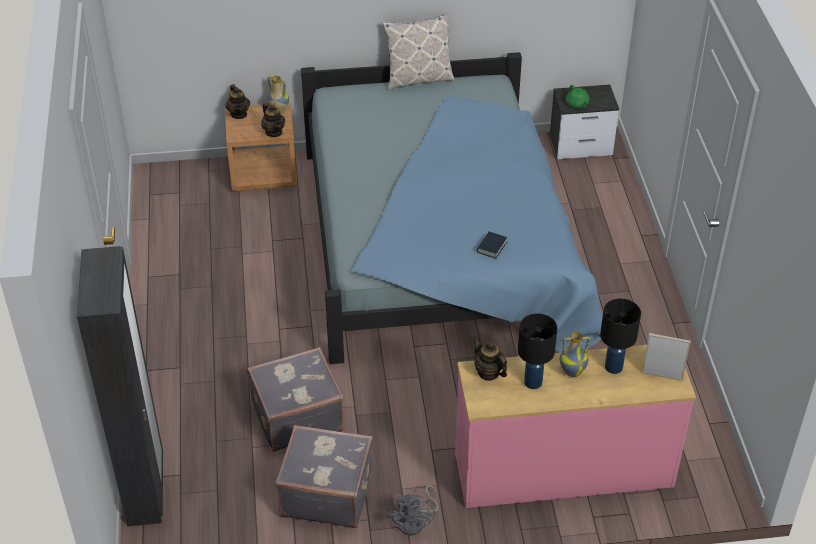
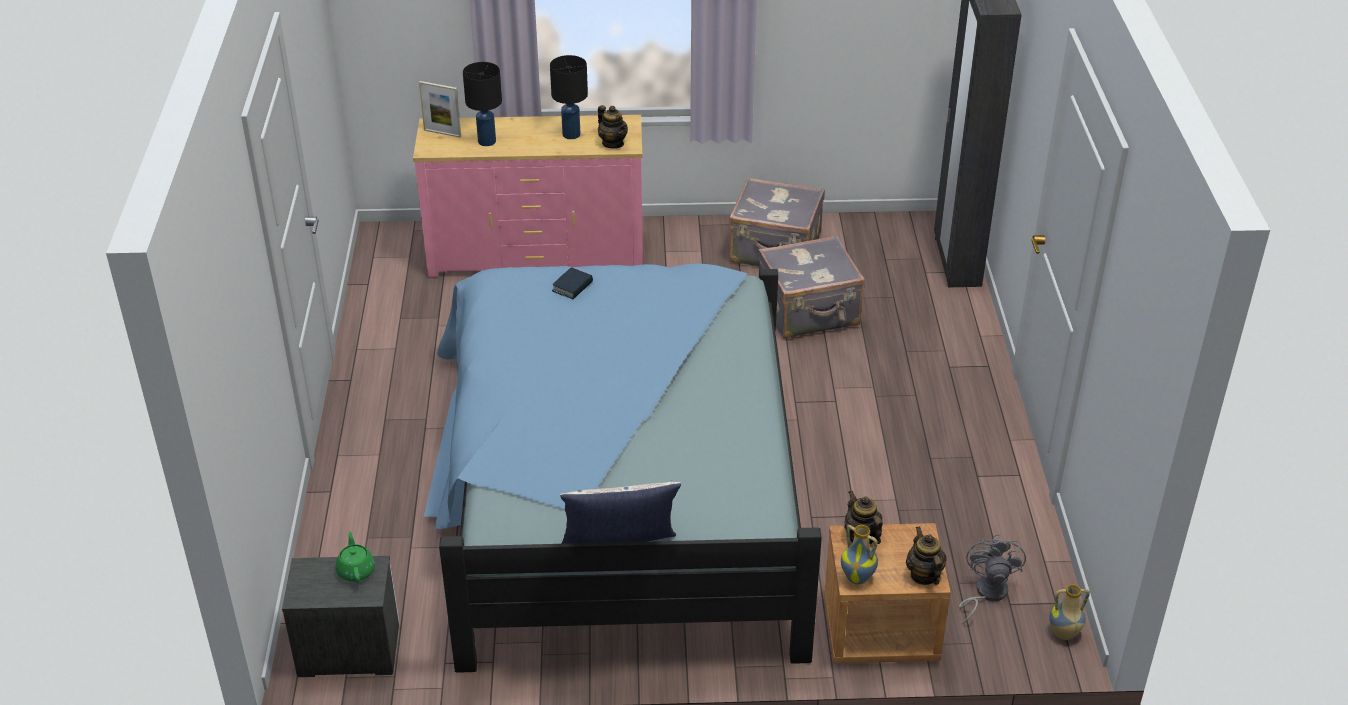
camera: 175 degrees left, 5 degrees down
(415, 522) = (690, 227): grey fan -> grey fan (986, 594)
(572, 371) = (529, 140): vase -> vase (1064, 634)

